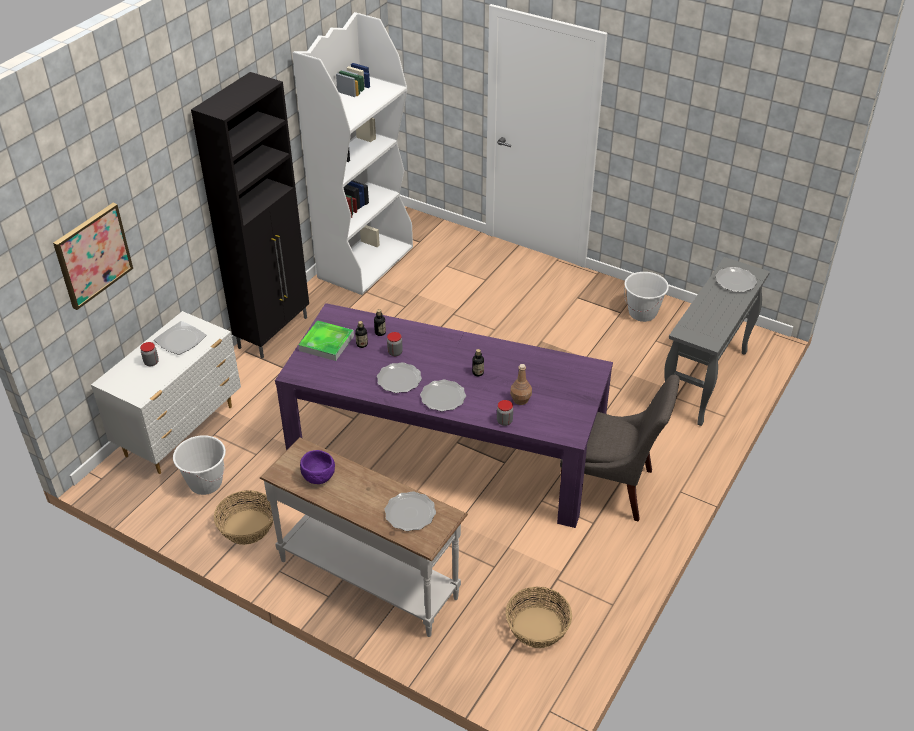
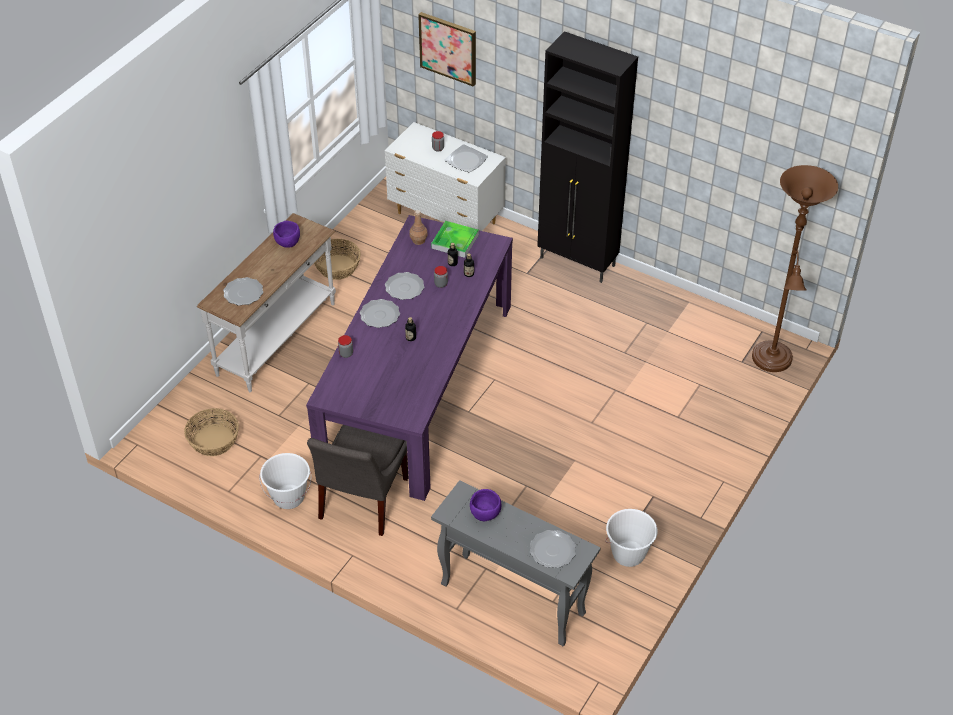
camera: 90 degrees right, 5 degrees up
(205, 483) = (386, 239): white bucket -> white bucket (288, 497)
(366, 262) = (698, 320): white bookcase -> none
(420, 226) = (772, 361): none -> brown floor lamp
(520, 400) = (372, 365): brown bottle -> brown bottle (418, 240)
(704, 318) = (485, 513): none -> purple bowl

